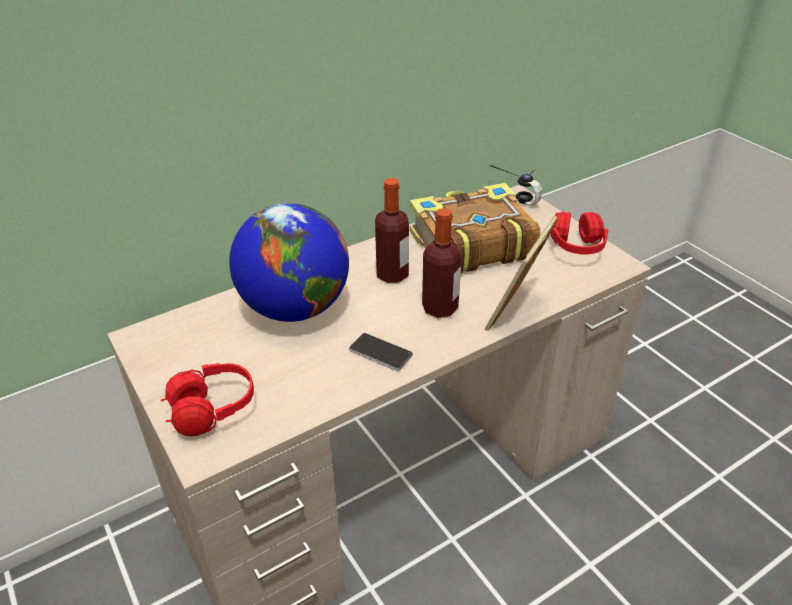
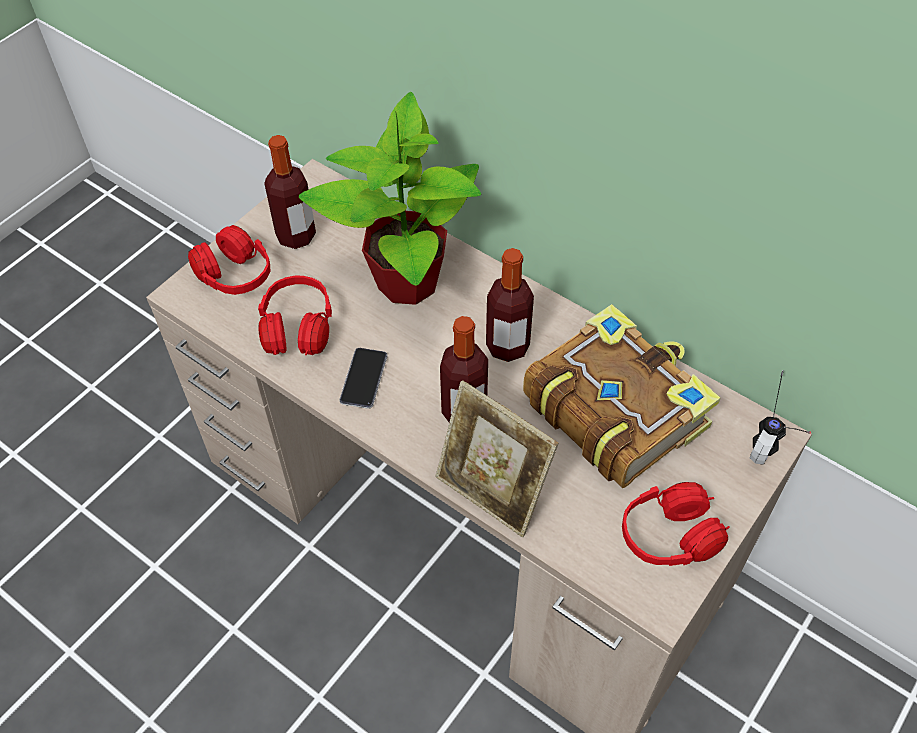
camera: 70 degrees right, 15 degrees up
(194, 361) = (296, 236): none -> bottle
(295, 308) = (407, 280): globe -> potted plant
(307, 381) = (298, 332): none -> red headphones
(515, 311) = (492, 492): picture frame -> picture frame turned 150 degrees counterclockwise

